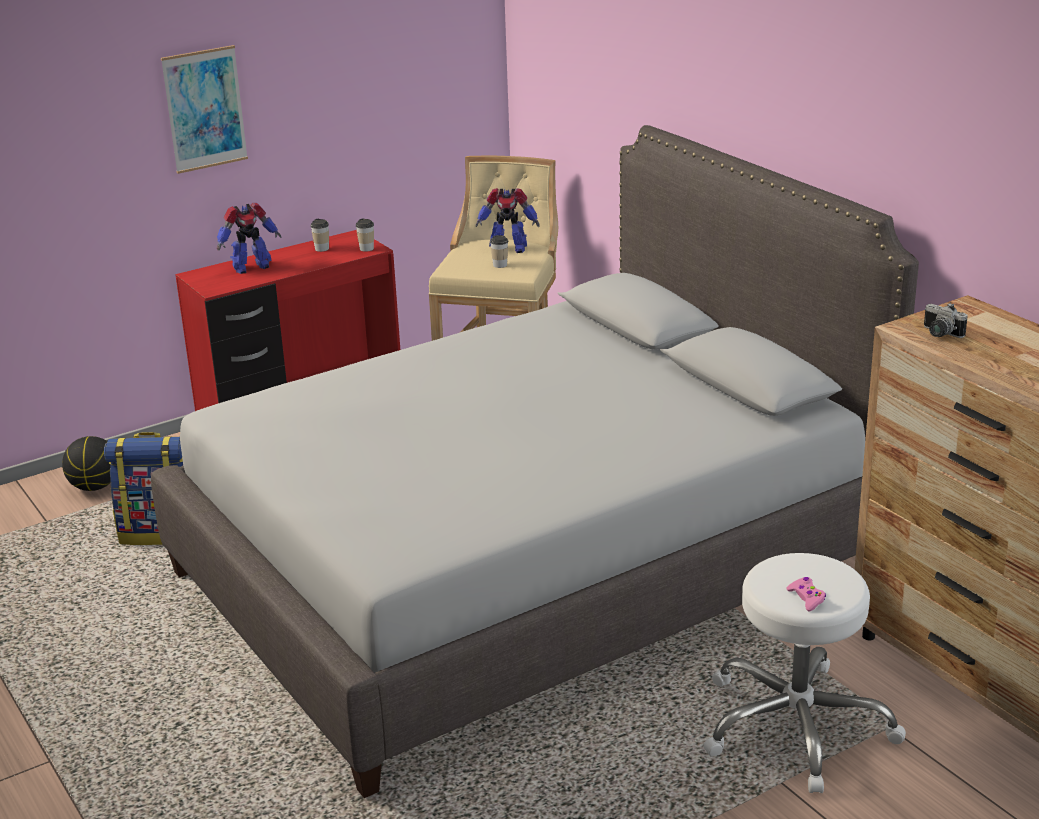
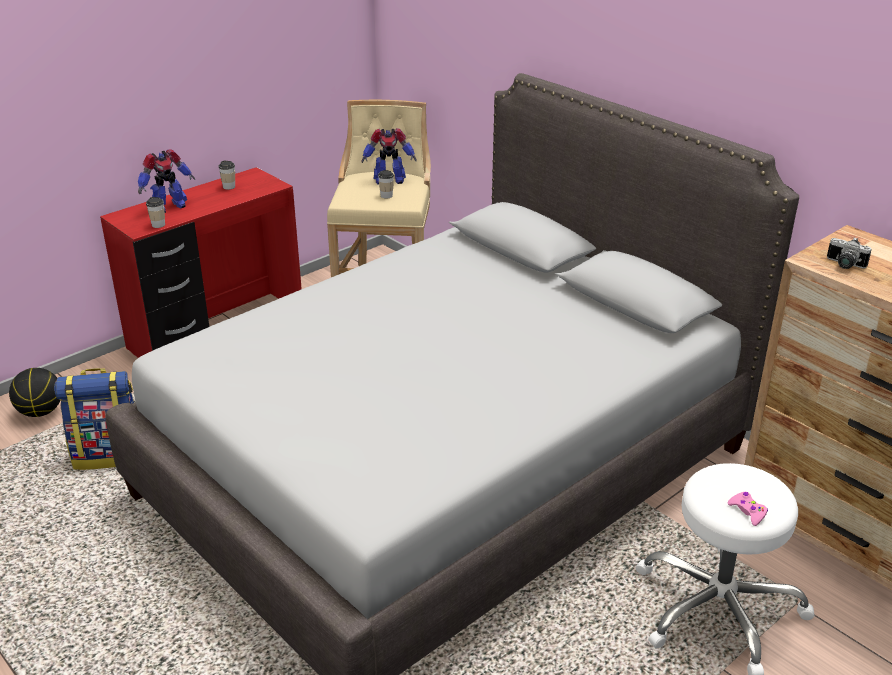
camera: 10 degrees left, 5 degrees up
(205, 109) = (119, 65): picture -> none
(366, 249) = (269, 185): cup -> cup (158, 225)

